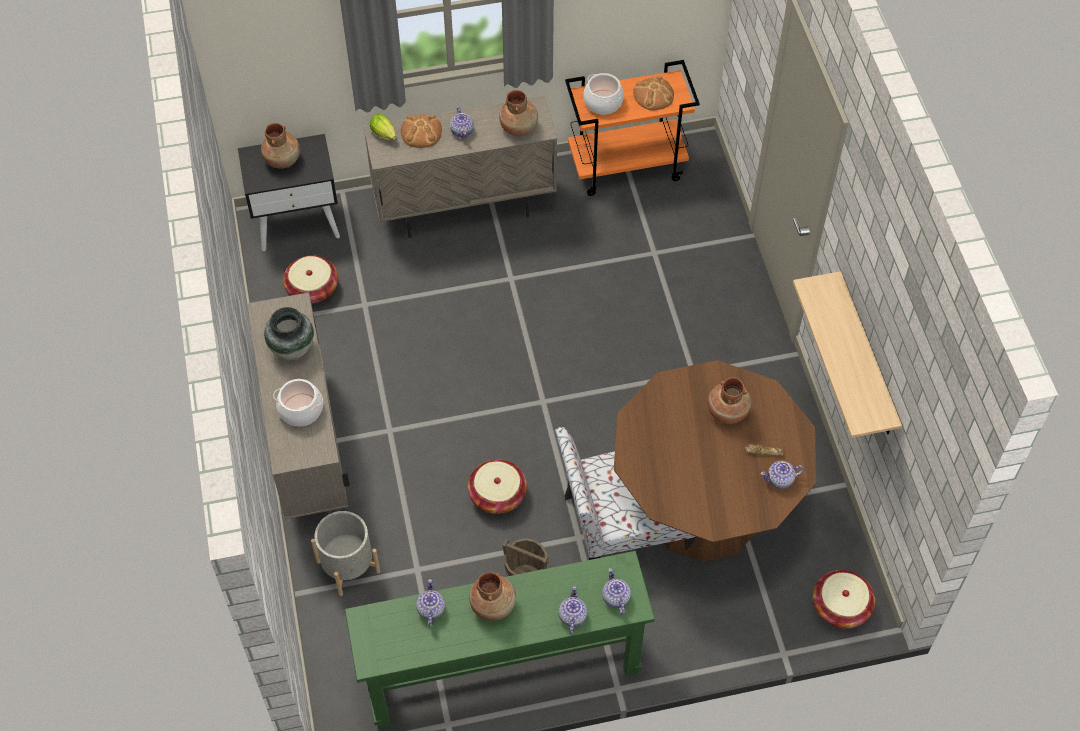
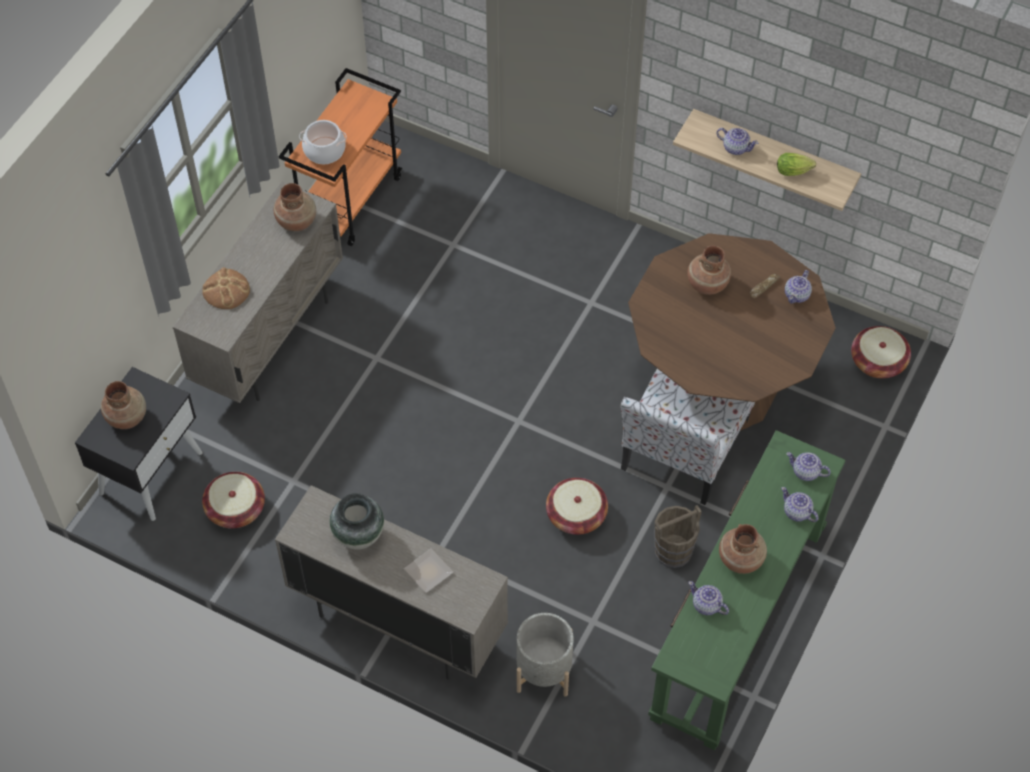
camera: 50 degrees left, 0 degrees up
(301, 409) = (428, 570): cooking pot -> plate
(385, 135) = (201, 318): lettuce -> lettuce (795, 171)
(462, 131) = (257, 261): teapot -> teapot (735, 147)
(653, 95) = (354, 113): bread -> none

